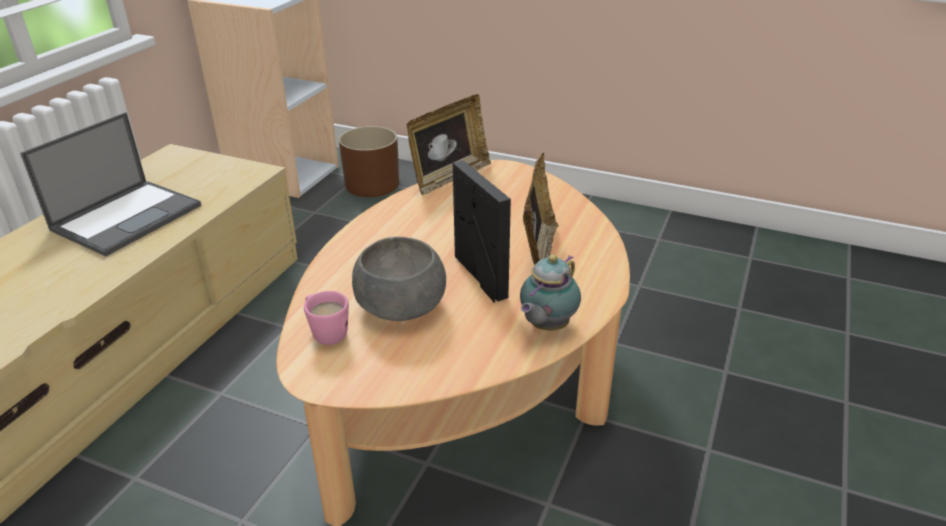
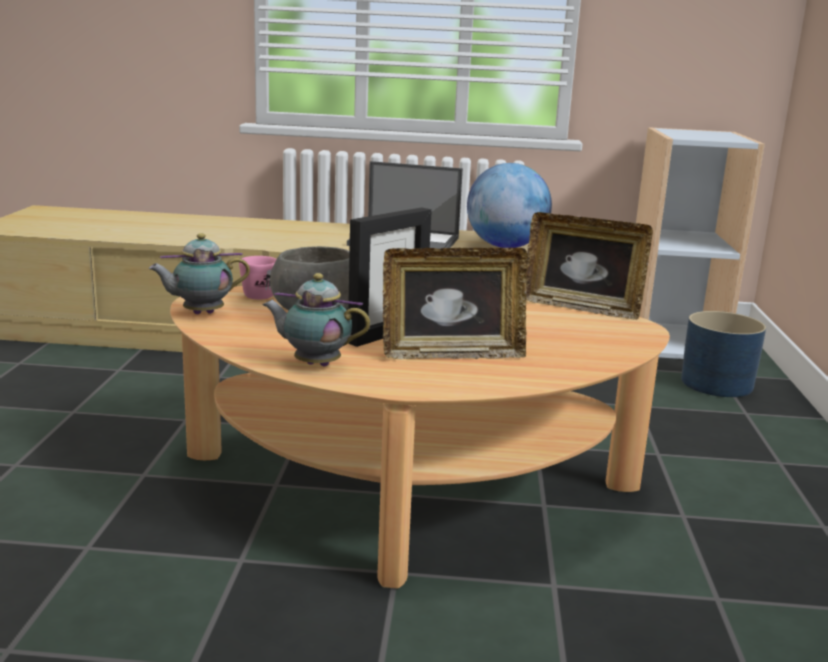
camera: 70 degrees right, 15 degrees down
(201, 168) = (506, 247): none -> globe
(372, 184) = (717, 384): brown planter -> blue planter
(372, 384) = (200, 313): none -> teapot

